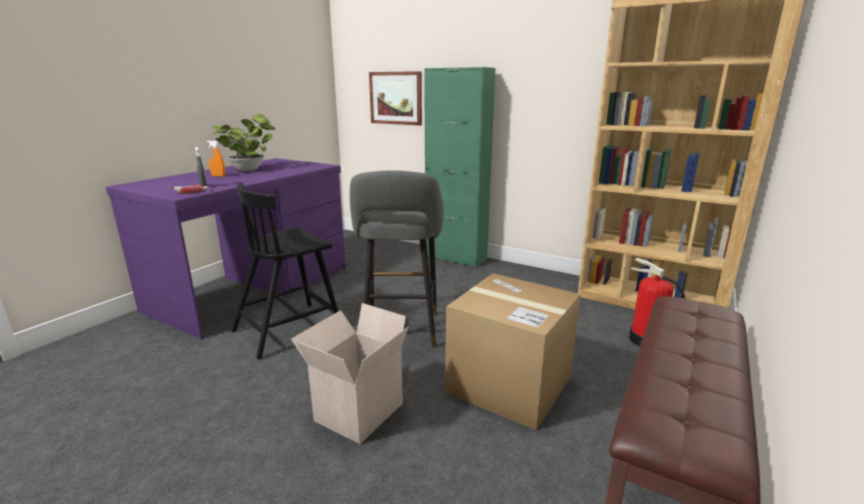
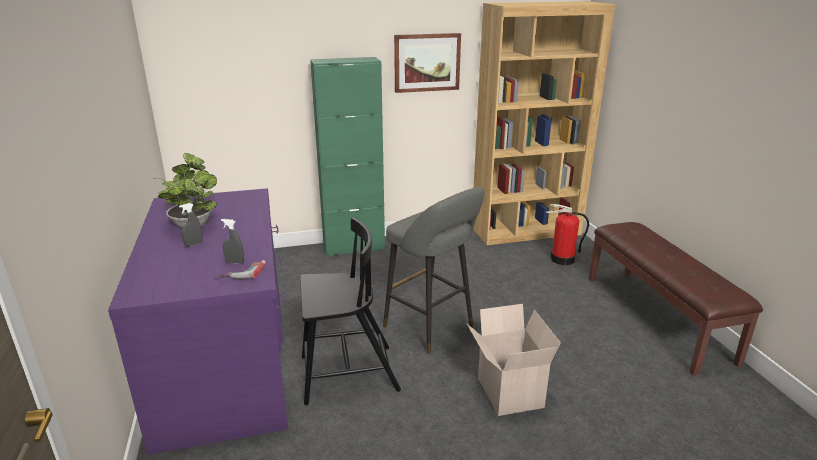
camera: 45 degrees left, 5 degrees up
(218, 176) = (194, 244): orange spray bottle -> grey spray bottle
(289, 329) = (346, 374): black chair -> black chair turned 105 degrees counterclockwise
(396, 98) = (251, 92): picture -> picture (427, 62)
(509, 384) = (548, 324): cardboard box -> none

